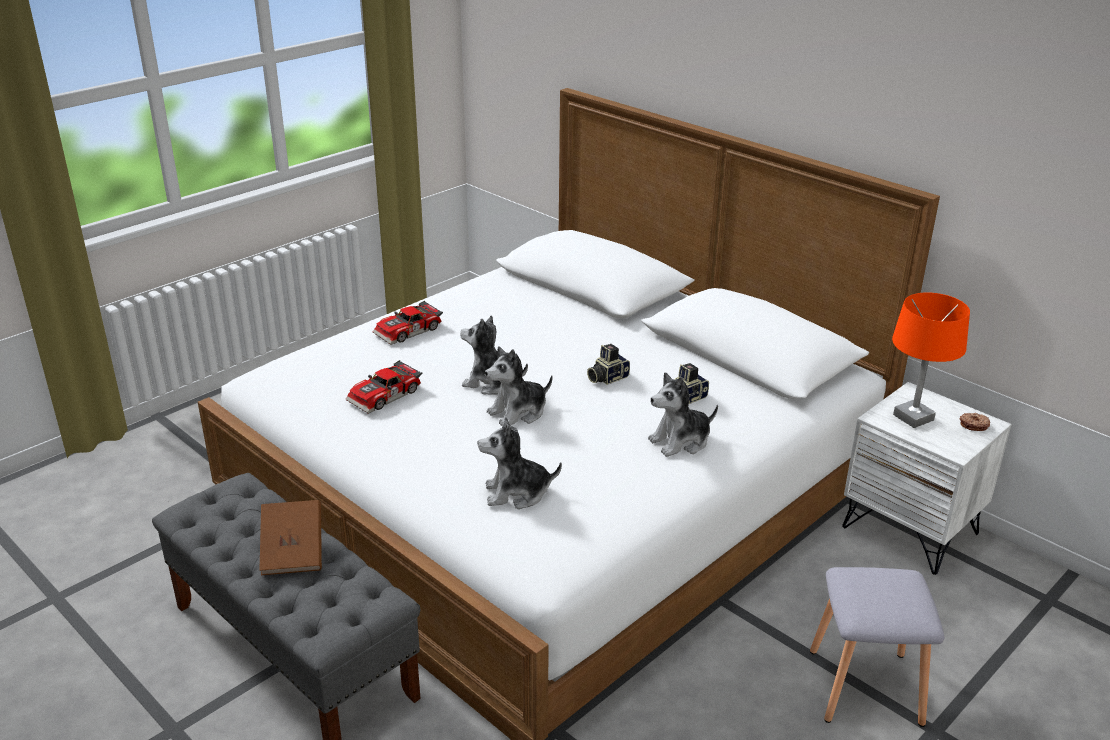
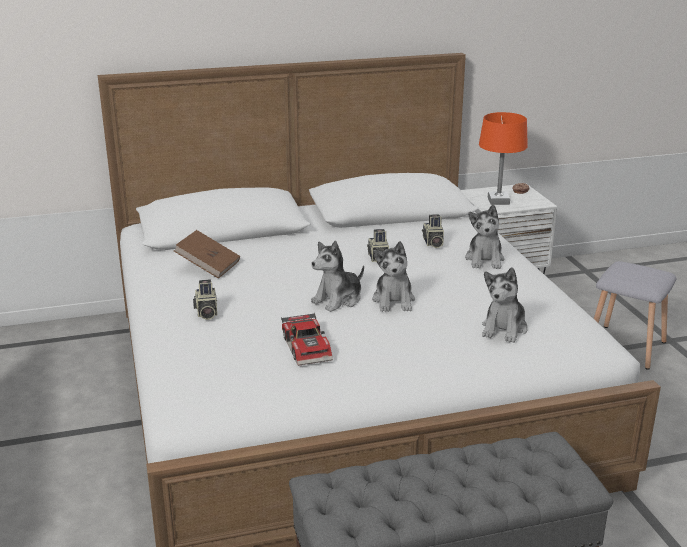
camera: 60 degrees left, 5 degrees down
(293, 552) = (455, 472): brown book -> brown book (208, 266)
(409, 331) = (206, 312): toy car -> camera

